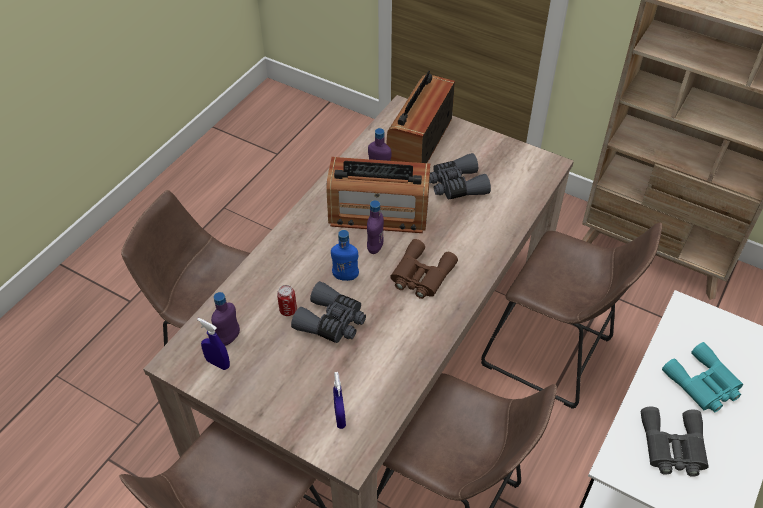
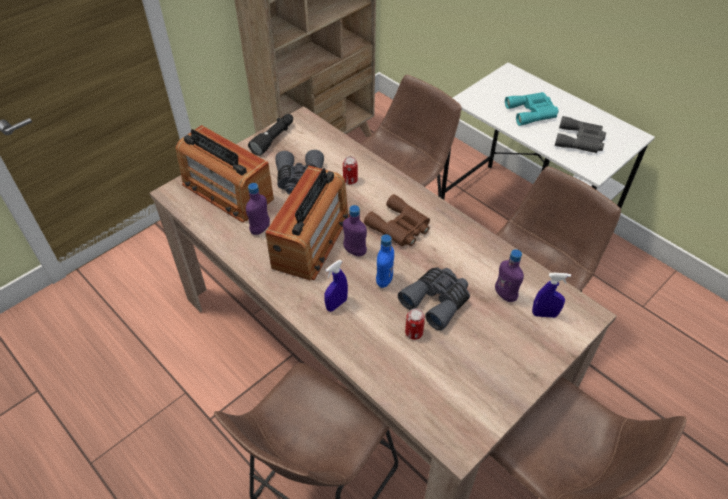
camera: 75 degrees left, 0 degrees up
(218, 363) = (468, 404): blue spray bottle -> blue spray bottle (336, 304)
(229, 338) = (438, 390): purple bottle -> purple bottle (505, 295)
(473, 223) = (350, 180): none -> can
(507, 152) = (274, 139): none -> black flashlight

